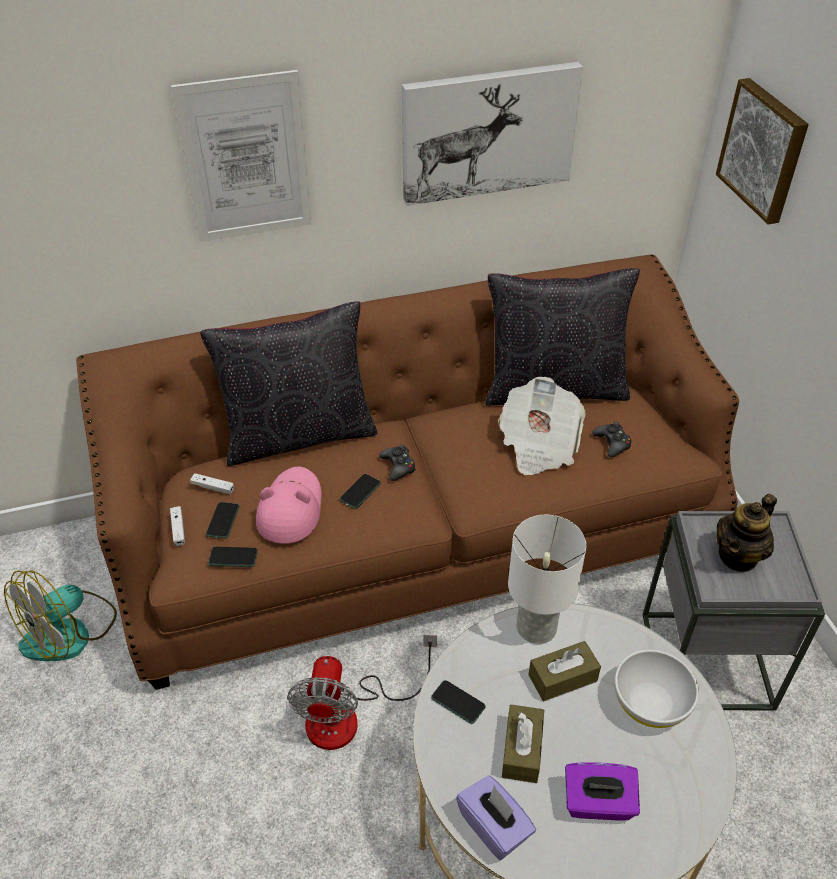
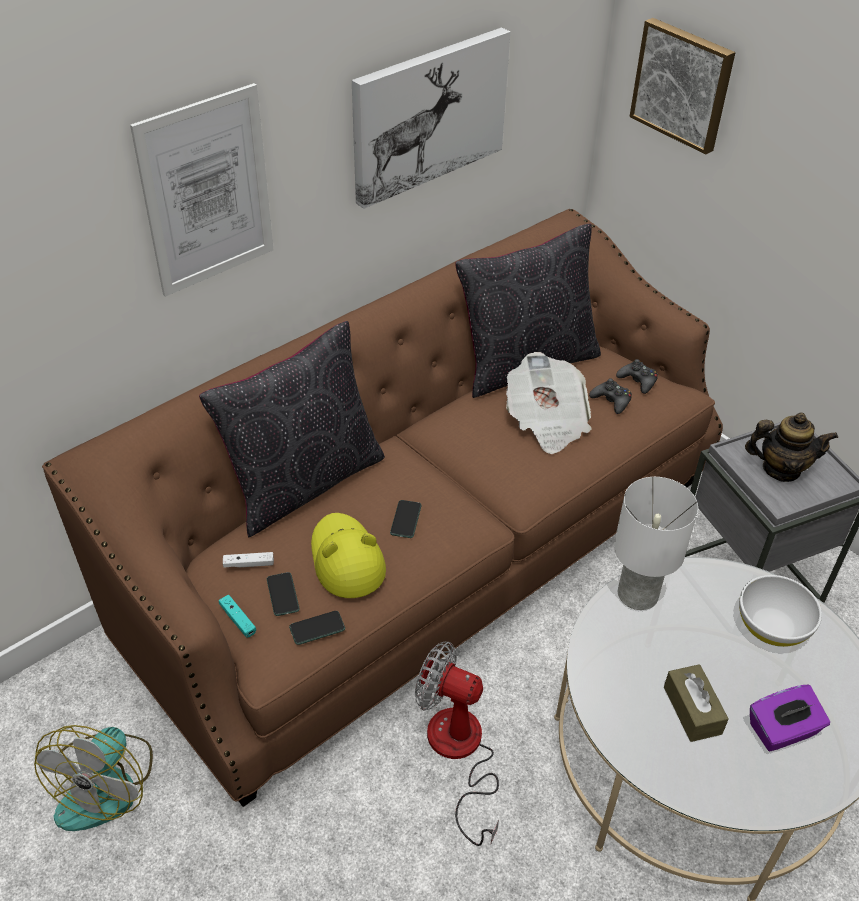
camera: 25 degrees left, 0 degrees up
(178, 529) = (238, 619): white game controller -> turquoise game controller
(290, 509) = (346, 559): pink hat -> yellow hat
(349, 715) = (459, 753): fan -> fan turned 135 degrees clockwise
(398, 466) = (427, 483): black game controller -> black game controller (638, 381)
(458, 702) = (611, 689): phone -> none
(494, 827) = (710, 788): purple tissue box -> none
(562, 678) = (687, 632): brown tissue box -> none
(738, 556) = (781, 469): teapot -> teapot turned 105 degrees counterclockwise

